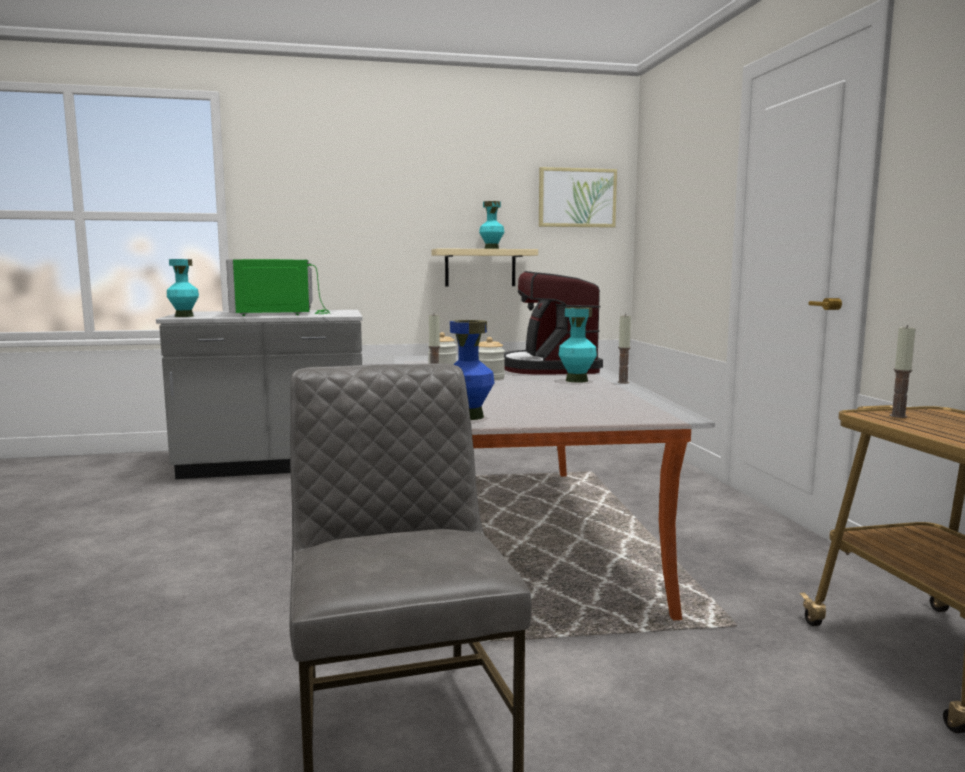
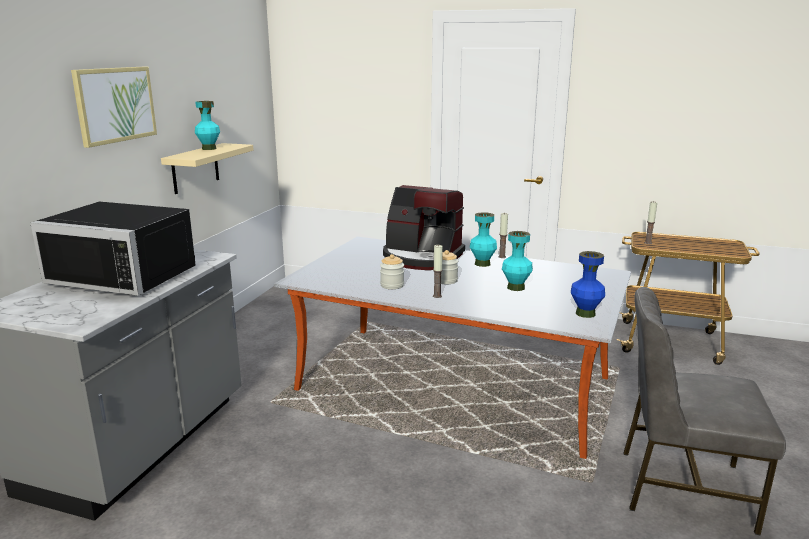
camera: 60 degrees left, 10 degrees up
(184, 316) = (75, 319): turquoise vase -> turquoise vase (516, 287)
(281, 313) = (130, 275): green microwave -> black microwave
(577, 198) = (244, 88): picture -> picture (115, 104)

